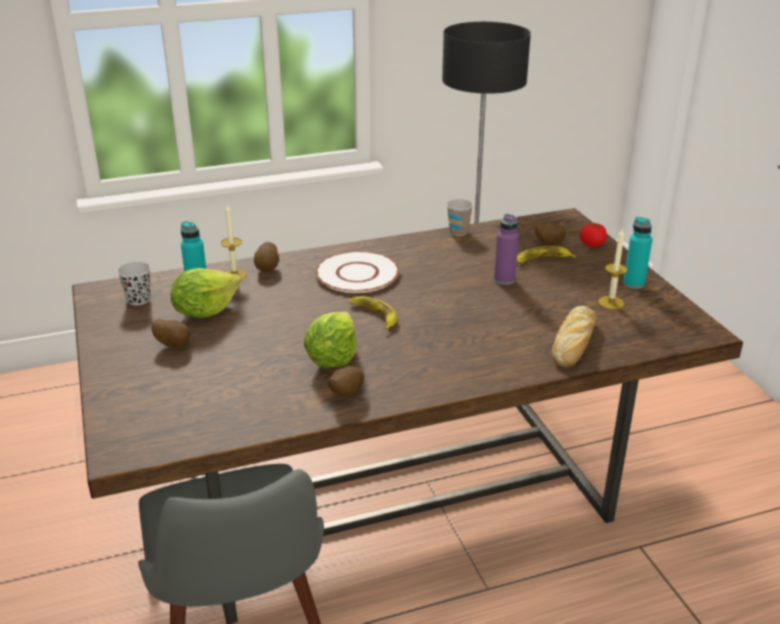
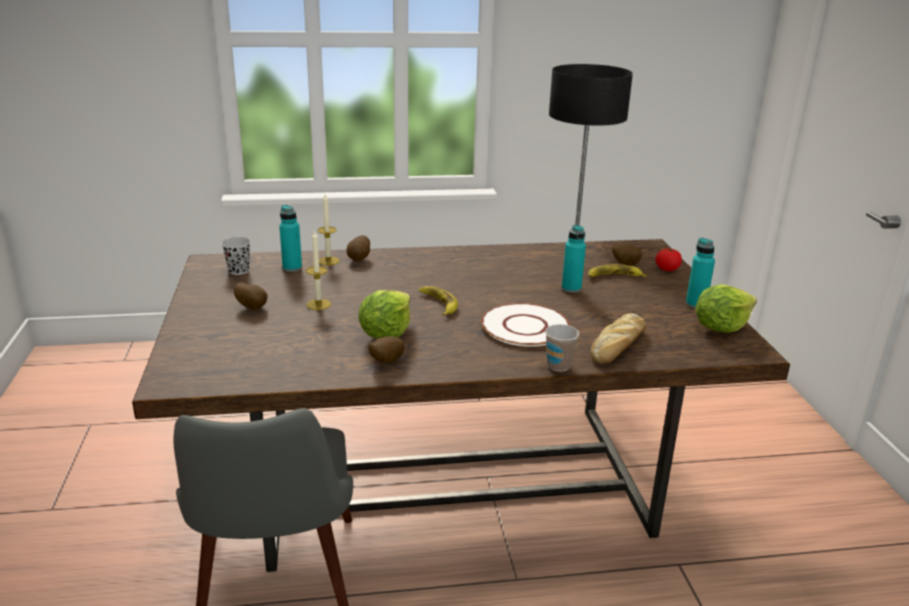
camera: 10 degrees right, 5 degrees down
(205, 311) = (291, 285): lettuce -> lettuce (720, 327)
(357, 274) = (437, 271): white plate -> white plate (524, 327)
(458, 232) = (543, 247): cup -> cup (559, 366)
(504, 280) = (571, 288): purple bottle -> turquoise bottle
(611, 302) = (667, 317): candle -> candle (318, 304)

